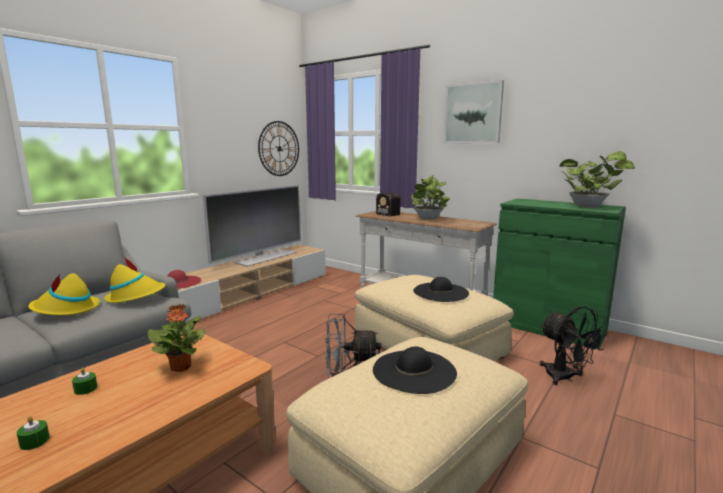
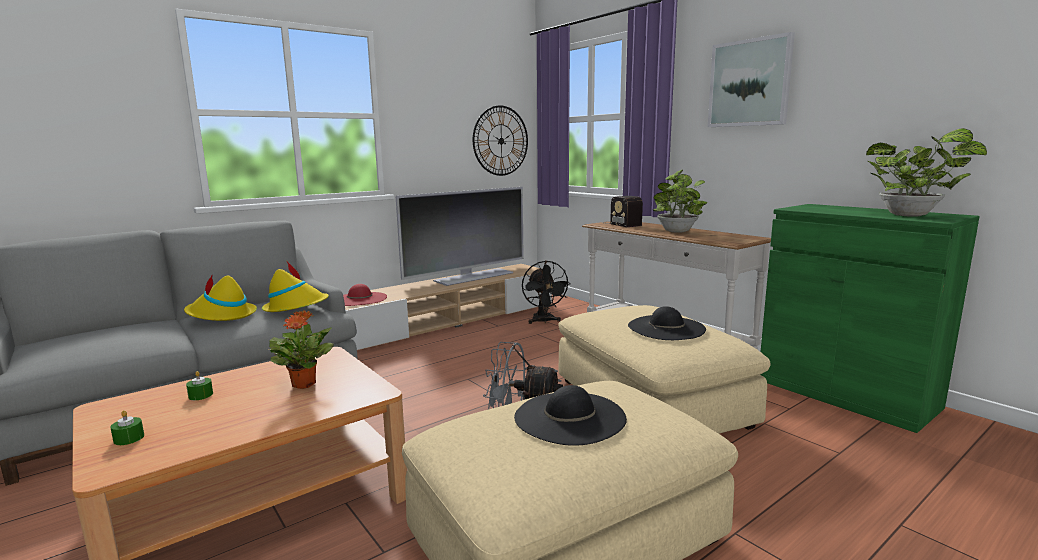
camera: 15 degrees right, 0 degrees up
(565, 378) = (840, 465): black fan -> black fan (544, 321)

